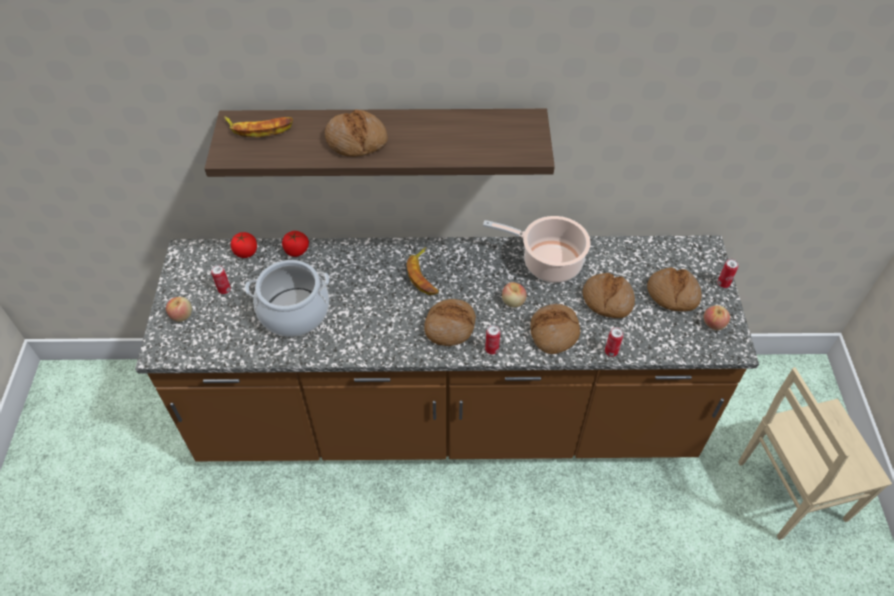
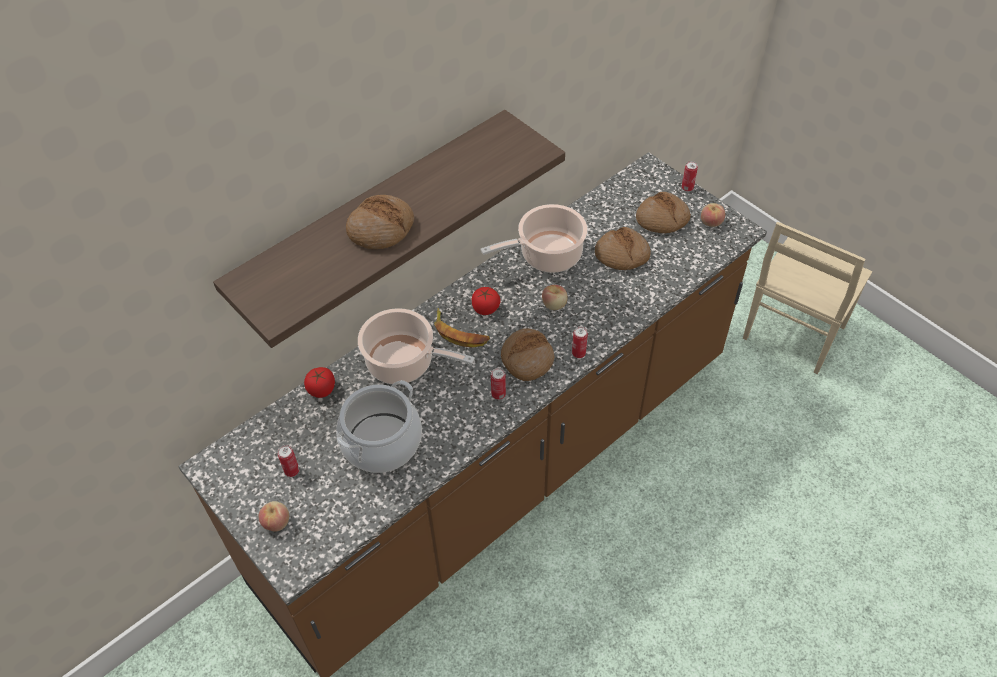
camera: 40 degrees left, 0 degrees up
(246, 252) = (273, 424): tomato -> tomato (485, 308)
(260, 128) = (277, 272): banana -> none
(365, 270) = (404, 363): none -> cooking pot
(554, 332) = (610, 307): bread -> none
(611, 352) = (665, 292): can -> can (498, 394)

